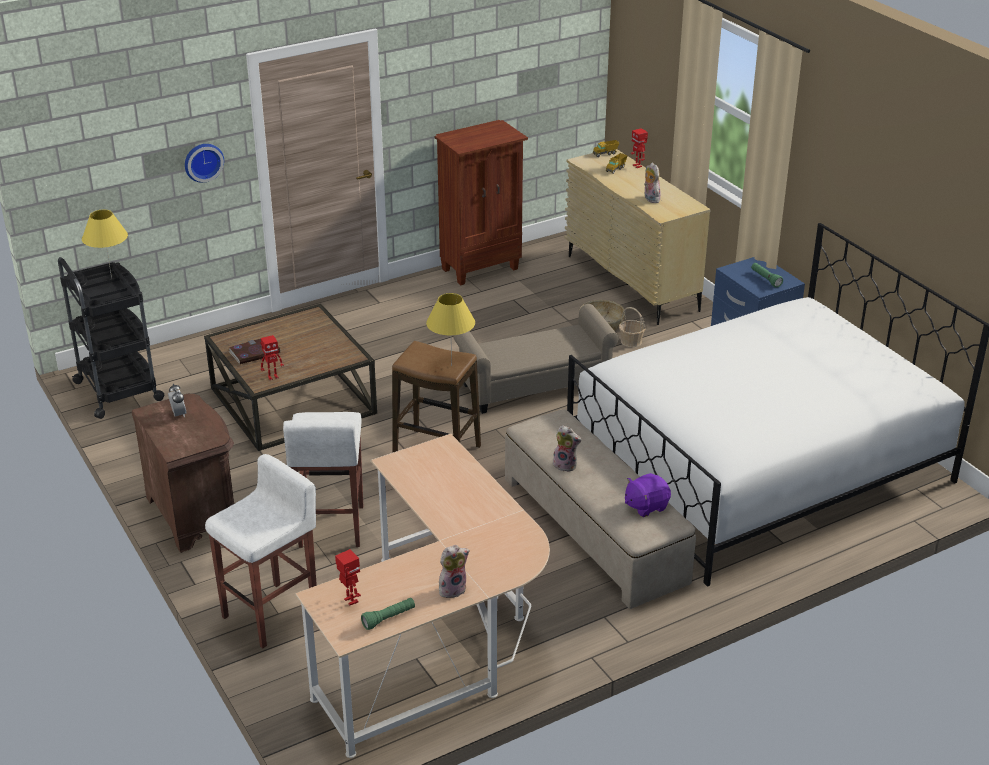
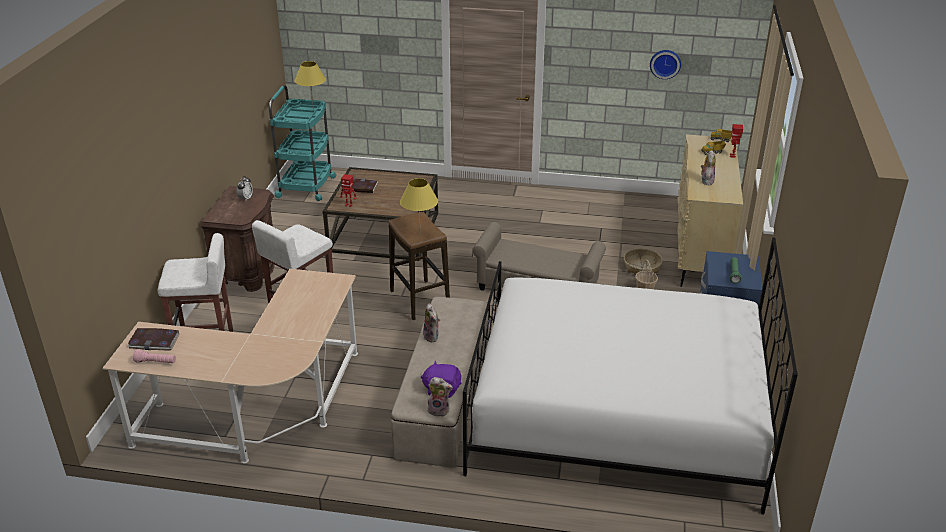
camera: 40 degrees right, 0 degrees up
(119, 391) = (306, 187): black cart -> turquoise cart
(203, 161) = (402, 51): wall clock -> wall clock (665, 63)
(350, 601) = (154, 341): toy robot -> book
(389, 618) = (156, 362): green flashlight -> pink flashlight
(452, 589) = (211, 365): plush toy -> plush toy (439, 410)
(481, 270) = (606, 201): brown cabinet -> none

